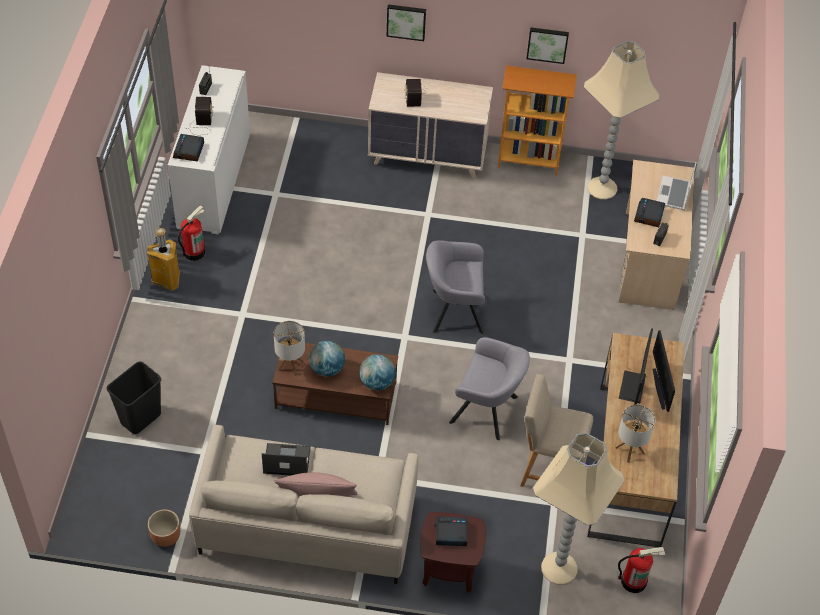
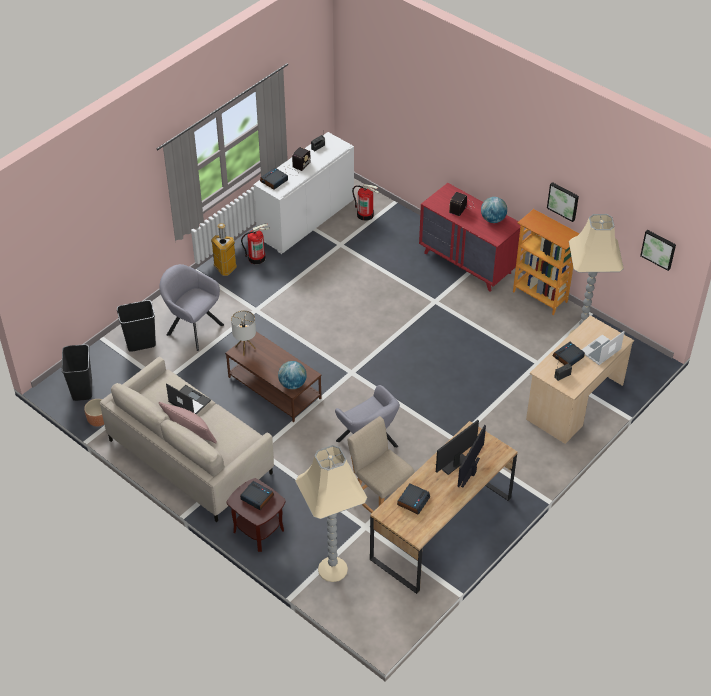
camera: 35 degrees right, 5 degrees down
(115, 510) = (82, 390): none -> black trash can
(327, 369) = (267, 360): globe -> globe (493, 219)
(406, 21) = (469, 147): picture -> picture (659, 249)
(428, 155) = (468, 263): beige dresser -> red dresser
(453, 311) = (399, 371): grey armchair -> grey armchair (192, 328)
(629, 450) = (413, 501): table lamp -> alarm clock
(634, 581) = (378, 604): fire extinguisher -> fire extinguisher (365, 215)

